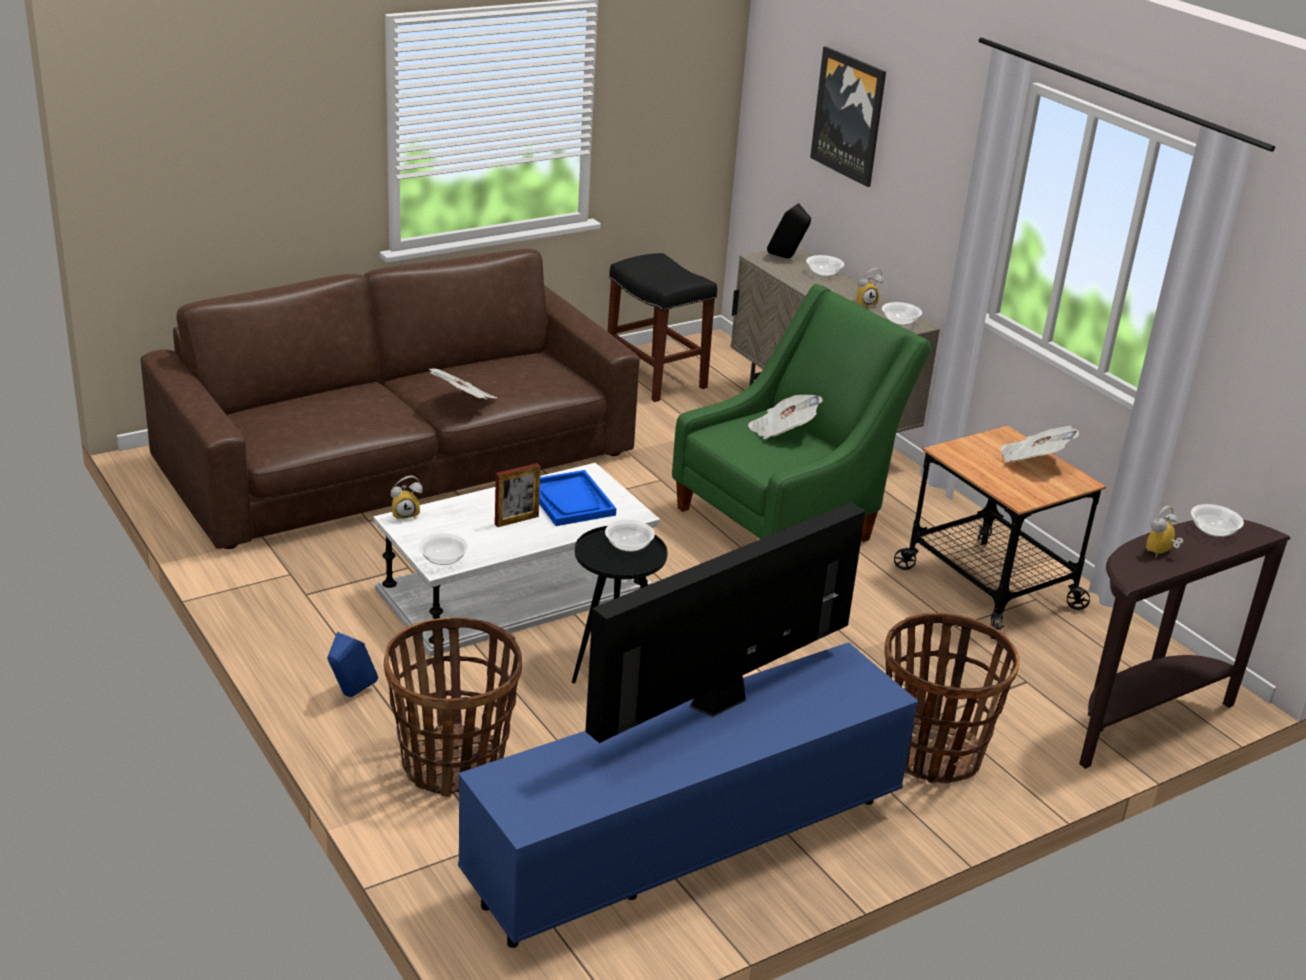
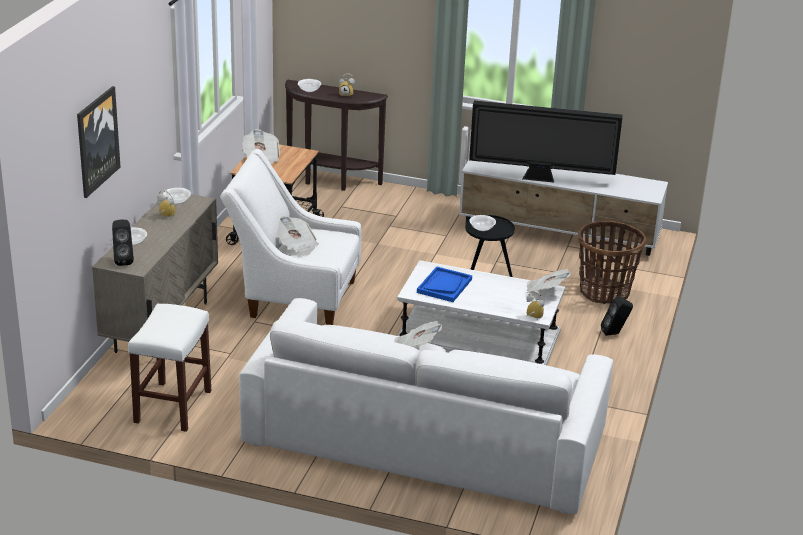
camera: 130 degrees left, 0 degrees up
(350, 695) = (615, 334): blue speaker -> black speaker
(399, 459) = (426, 436): brown sofa -> white sofa
(443, 559) = (545, 291): bowl -> newspaper
(516, 520) = (485, 290): picture frame -> none
(654, 377) = (173, 407): black stool -> white stool
(683, 850) = (559, 234): blue tv stand -> white tv stand
(784, 520) = (293, 297): green armchair -> white armchair
(931, 753) = (424, 210): basket -> none

